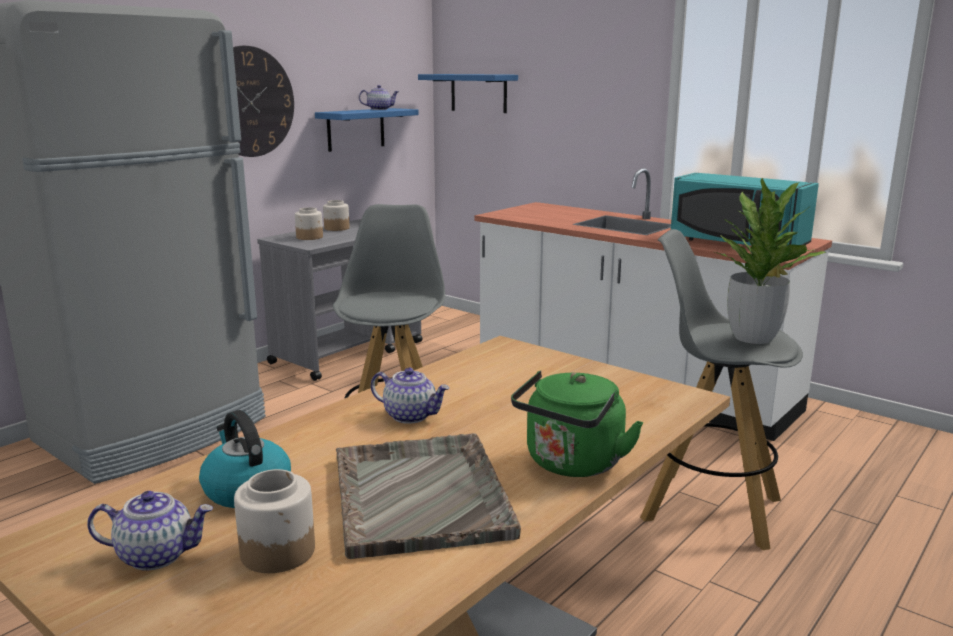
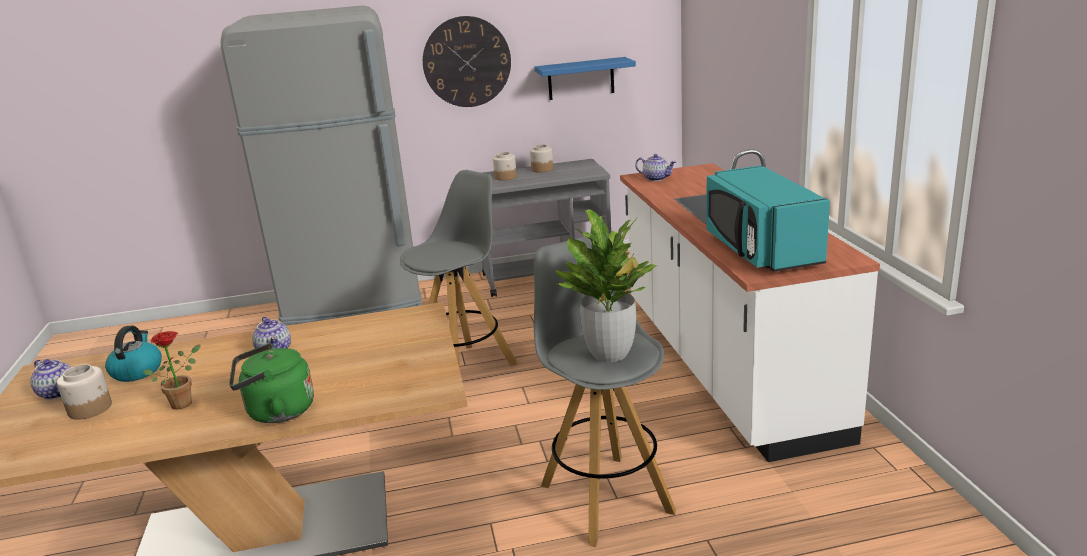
camera: 40 degrees right, 5 degrees up
(379, 109) = (599, 61): teapot -> teapot (656, 178)
(420, 494) = (185, 402): grey tray -> potted plant
(478, 93) = (702, 43): blue shelf -> none

